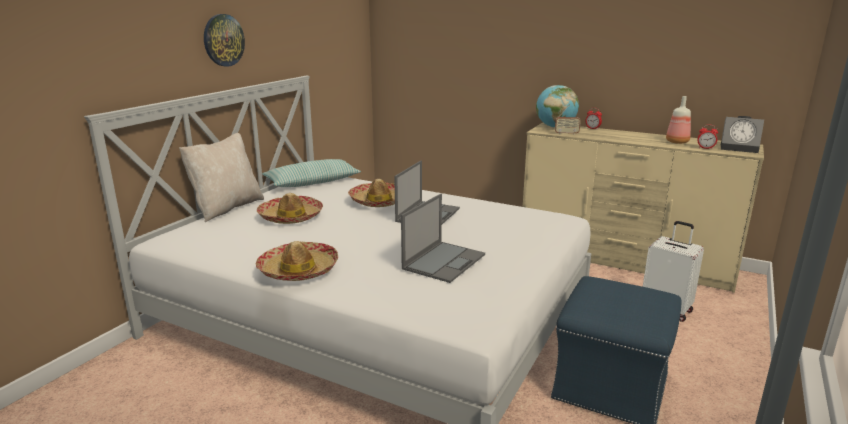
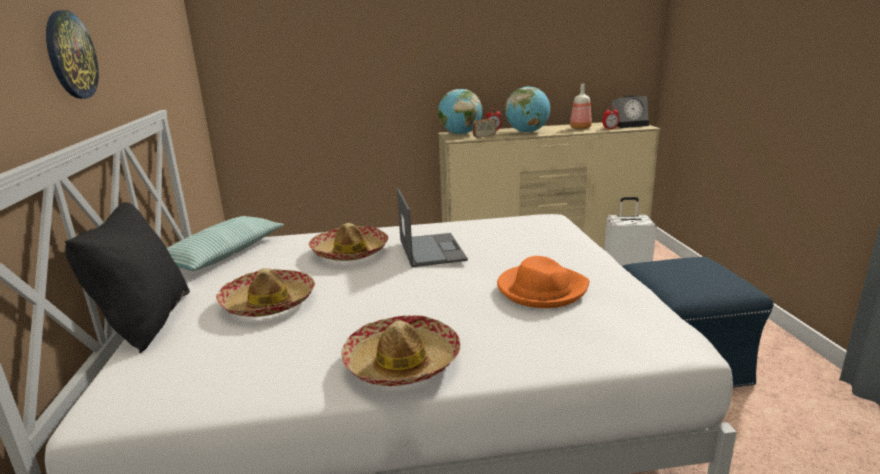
camera: 35 degrees left, 0 degrees up
(226, 208) = (145, 322): beige pillow -> black pillow
(444, 261) = (541, 289): laptop -> orange hat
(615, 136) = (527, 132): none -> globe

